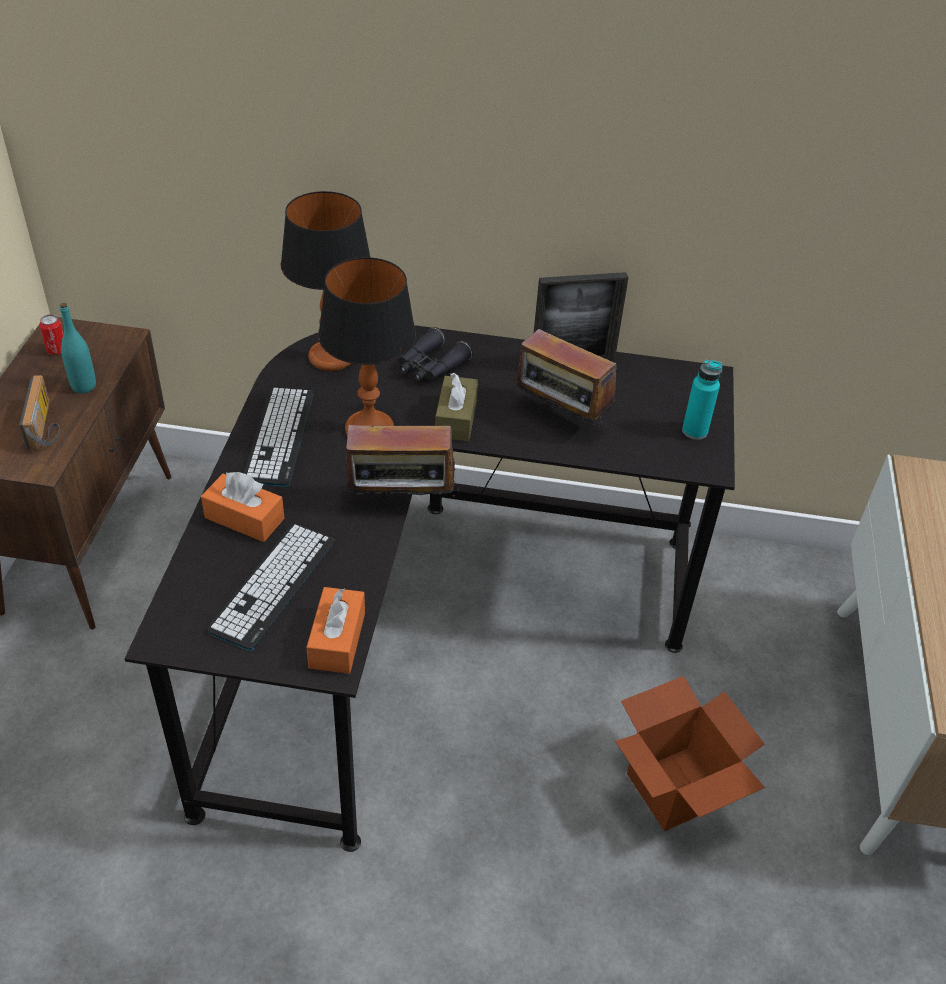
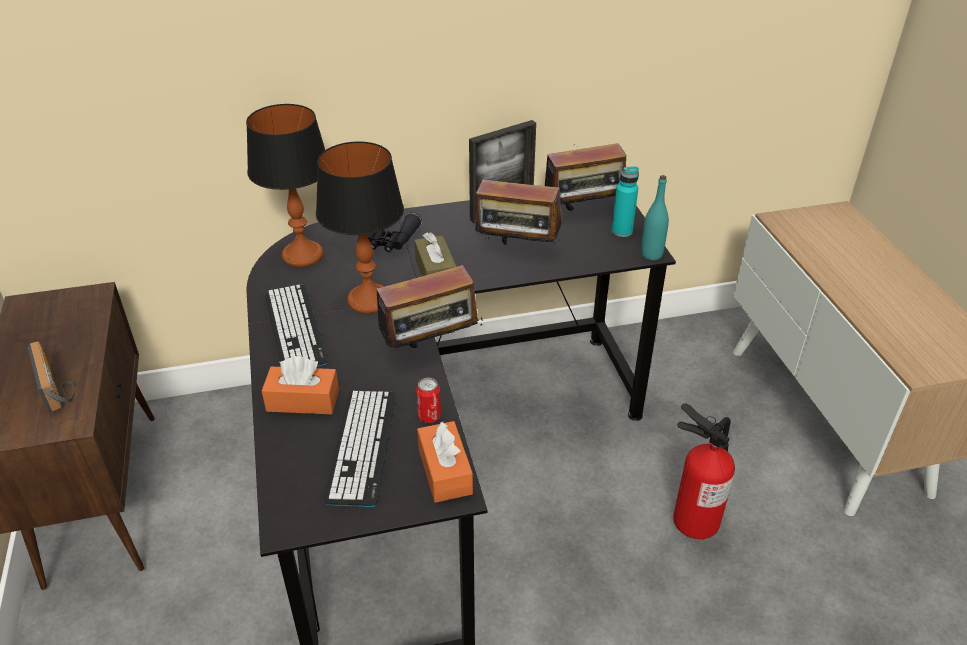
camera: 20 degrees left, 5 degrees down
(57, 350) = (33, 321): can -> can (429, 416)
(84, 386) = (76, 344): turquoise bottle -> turquoise bottle (651, 254)
(666, 394) = (584, 212): none -> radio
(675, 788) = (696, 519): cardboard box -> fire extinguisher

